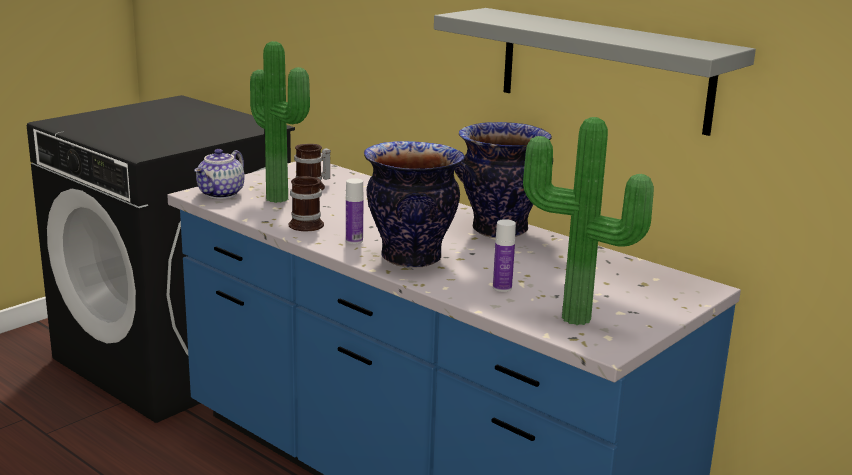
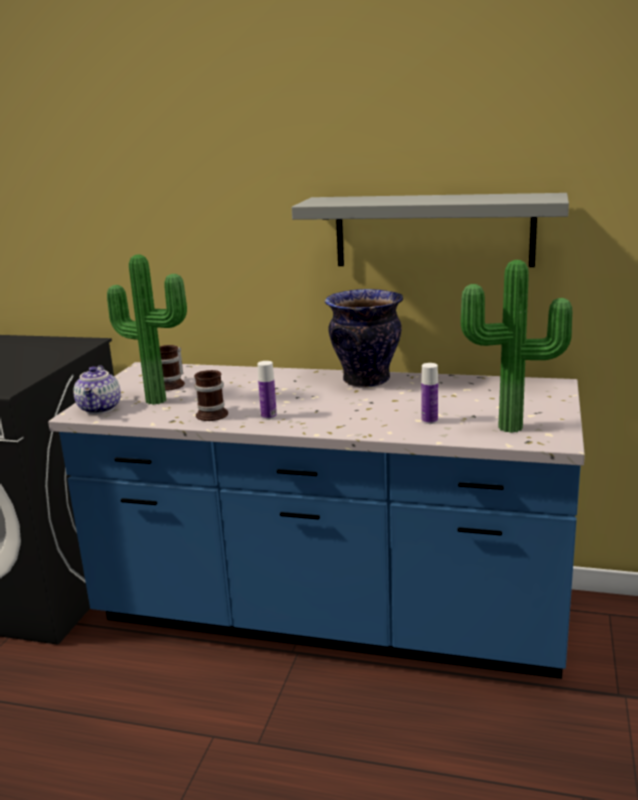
camera: 25 degrees left, 0 degrees up
(412, 258) = (333, 417): vase -> none

